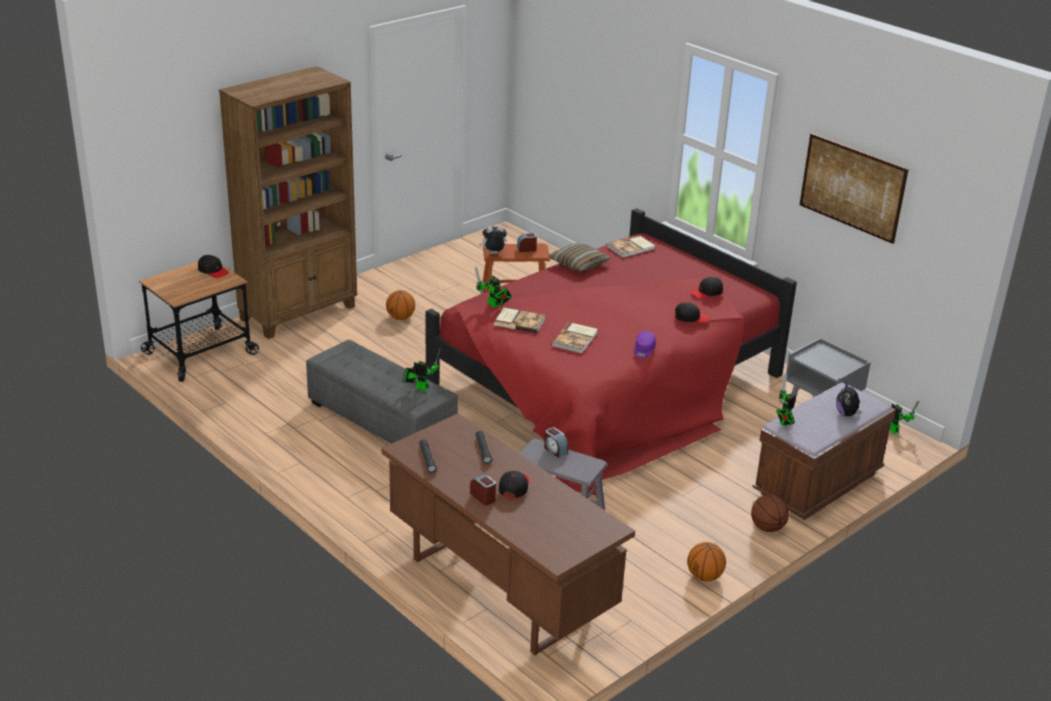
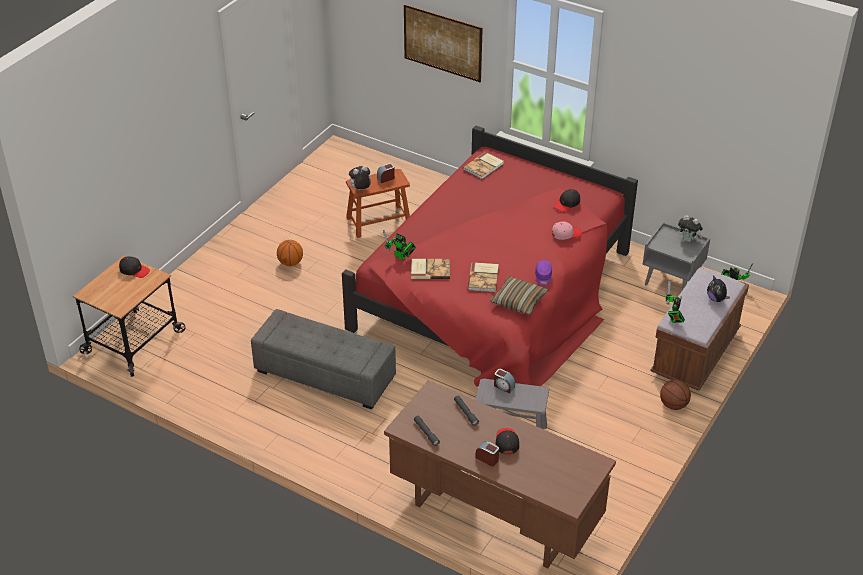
camera: 15 degrees left, 10 degrees up
(299, 313) = (199, 277): brown bookcase -> none
(420, 387) = (361, 346): toy robot -> none
(579, 264) = (448, 194): pillow -> pillow (518, 301)
(691, 318) = (566, 233): black cap -> pink cap
(704, 576) = (644, 463): basketball -> none
(844, 360) = (688, 240): none -> plush toy
(852, 187) = (680, 101): picture -> picture (442, 43)

